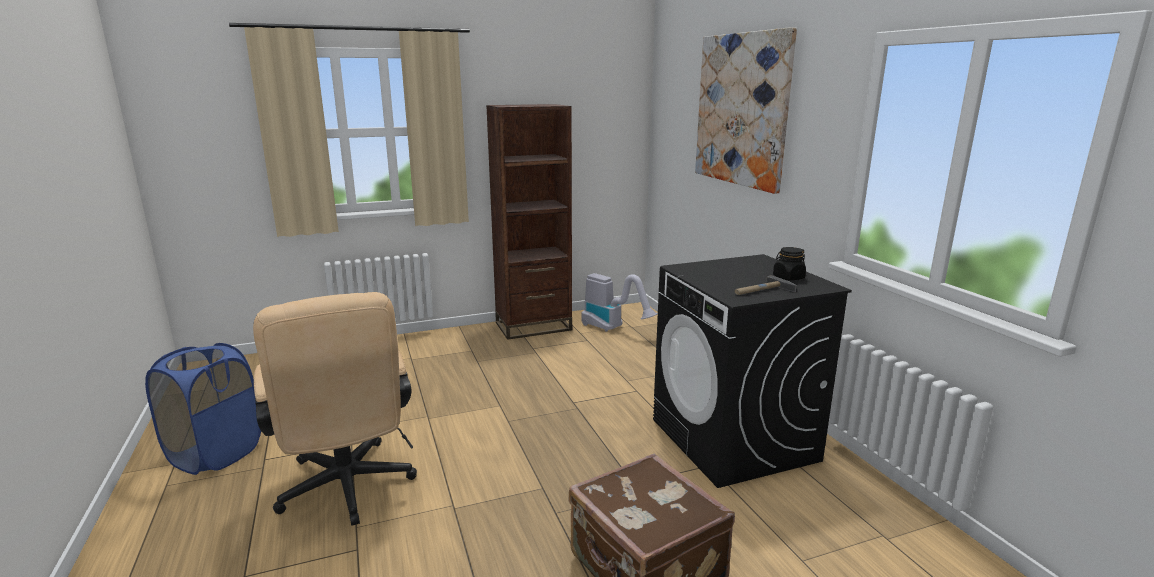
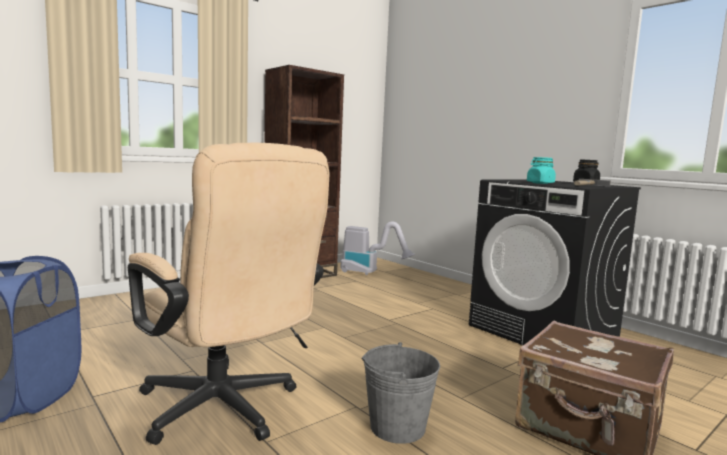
camera: 20 degrees left, 10 degrees down
(469, 533) = (397, 427): none -> grey bucket
(710, 282) = (540, 183): none -> turquoise jar
(741, 110) = (491, 79): picture -> none

